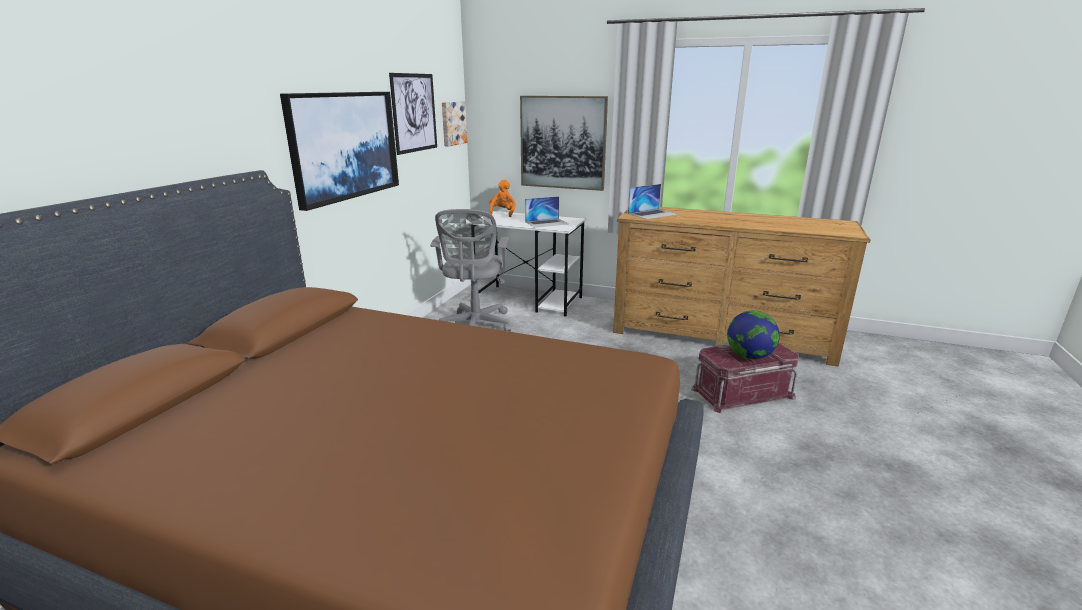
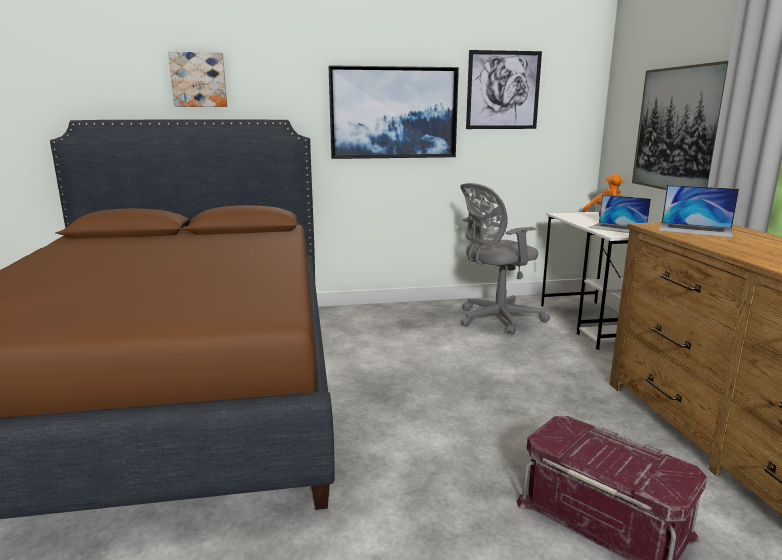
camera: 60 degrees right, 5 degrees down
(452, 123) = (574, 105): picture -> picture (199, 80)
(749, 356) = (606, 459): globe -> none

